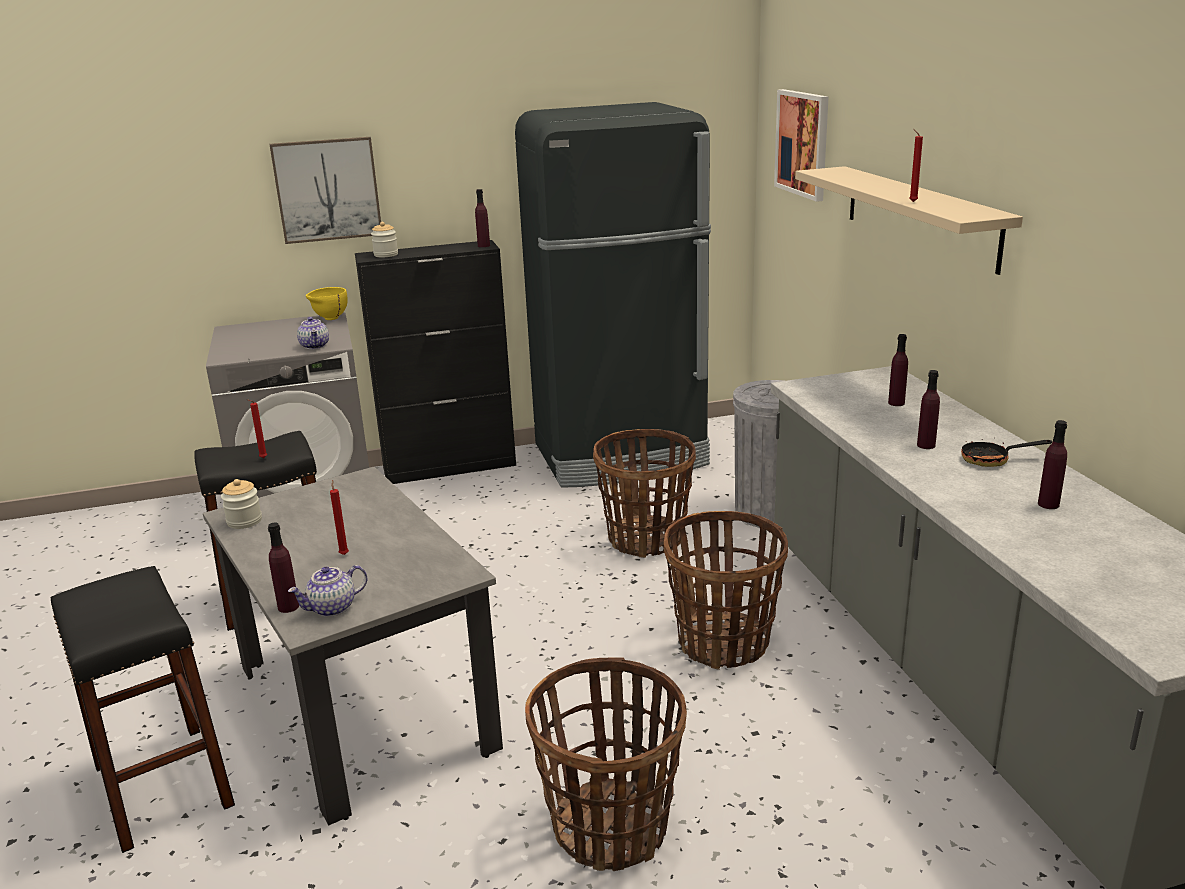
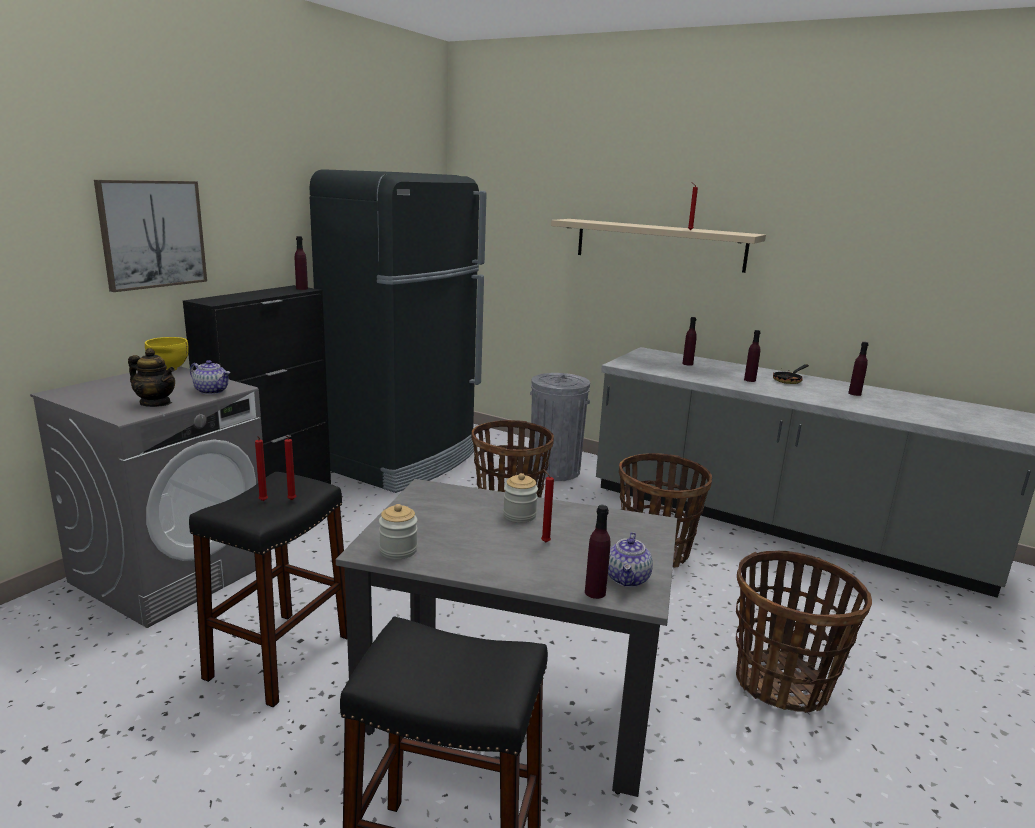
camera: 45 degrees left, 5 degrees down
(246, 454) = (263, 501): none -> red candle
(260, 350) = (156, 403): none -> teapot
(386, 255) = (224, 299): jar -> jar (519, 515)
(803, 143) = (513, 206): picture -> none

